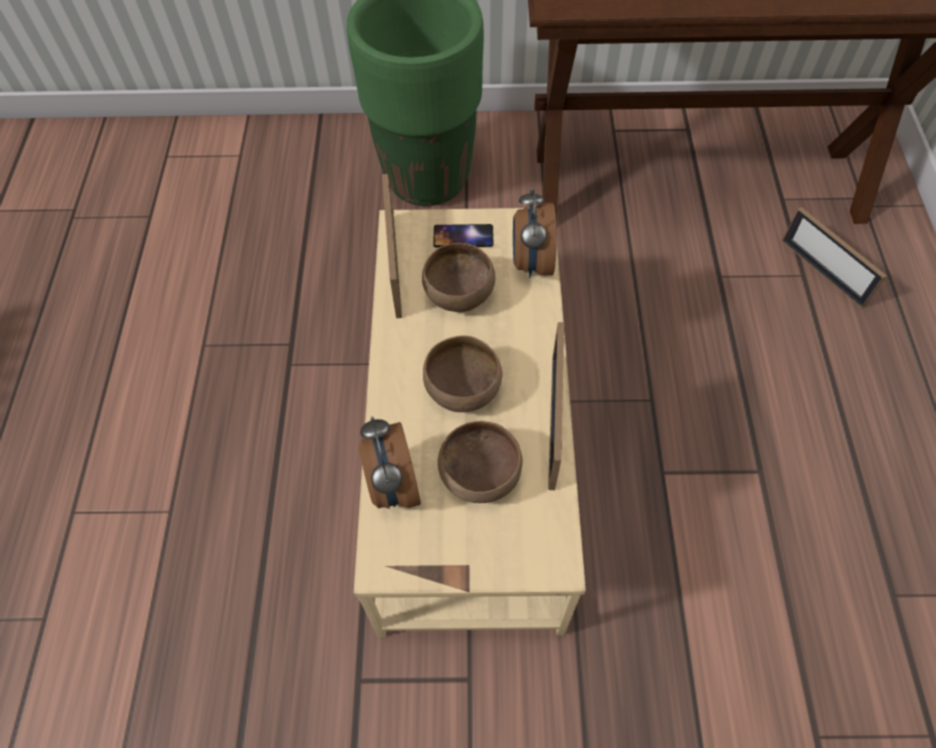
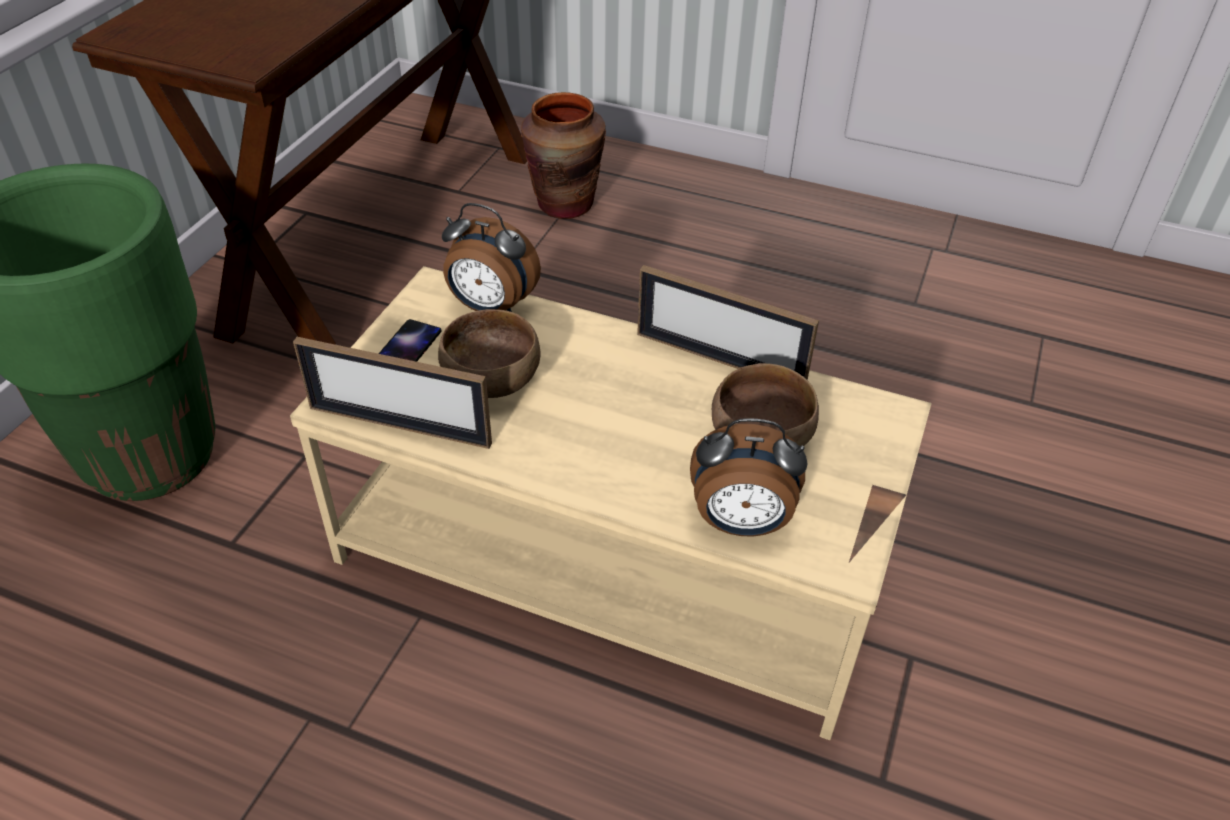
camera: 70 degrees left, 15 degrees down
(464, 387) = (634, 417): brown bowl -> none
(822, 272) = (565, 204): picture frame -> brown vase

